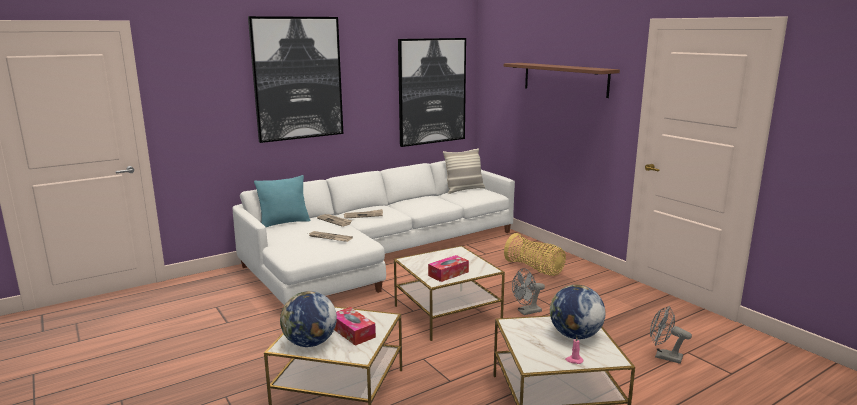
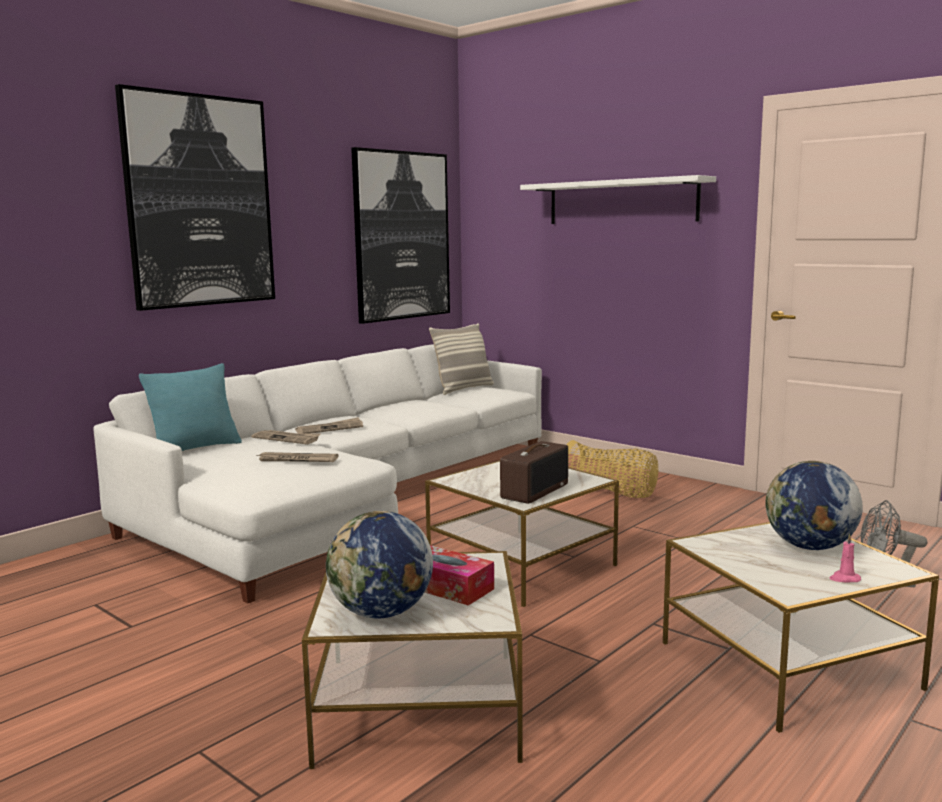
camera: 15 degrees left, 5 degrees down
(448, 274) = (534, 491): tissue box -> radio
(526, 312) = (642, 548): grey fan -> none
(564, 79) = (621, 202): brown shelf -> white shelf

